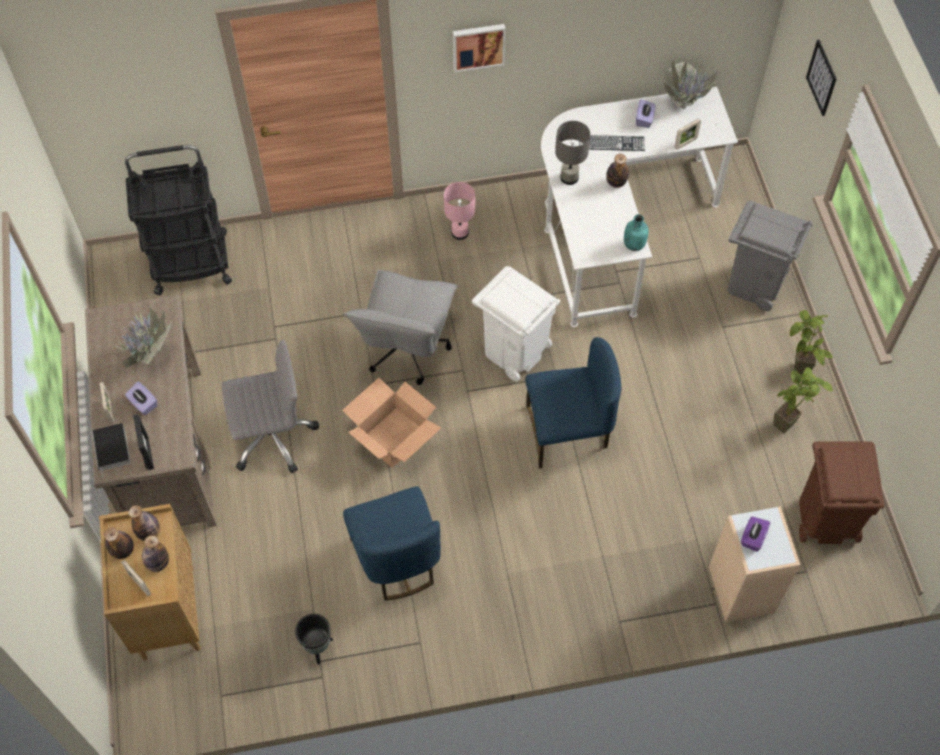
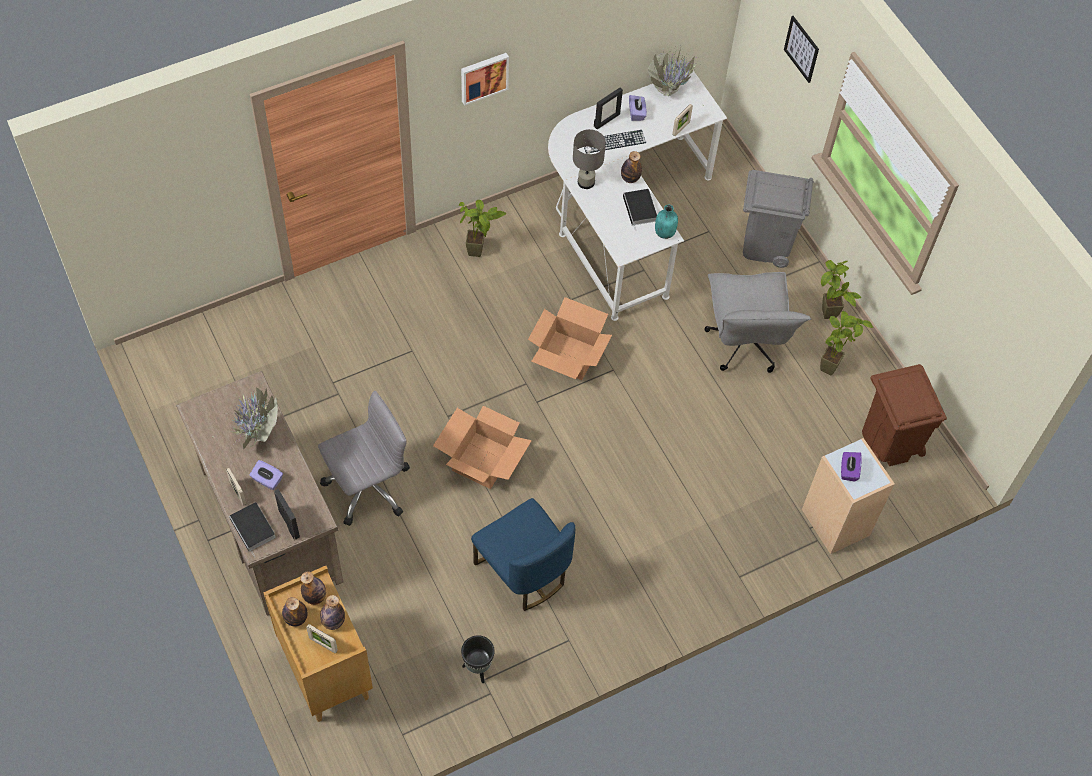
camera: 20 degrees left, 0 degrees up
(191, 264) = (229, 340): black cart -> none
(407, 348) = (467, 374): grey office chair -> grey office chair (744, 341)
(460, 233) = (481, 254): pink table lamp -> potted plant
(514, 352) = (568, 356): white trash can -> cardboard box
(568, 432) = (640, 418): blue chair -> none
(611, 120) = (606, 120): none -> picture frame
(616, 216) = (640, 210): none -> book

